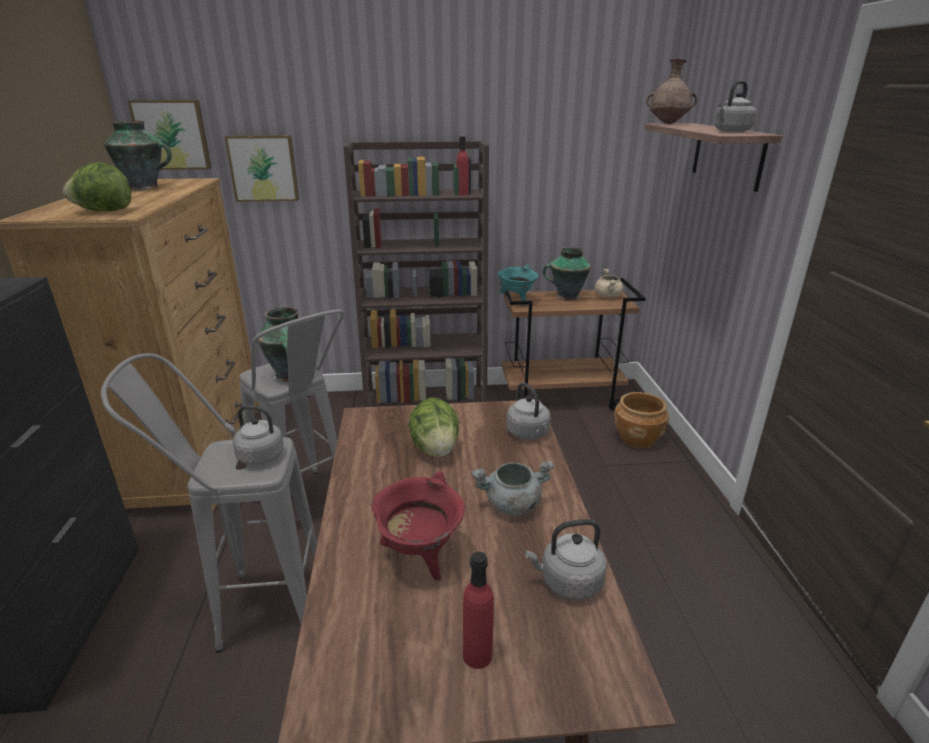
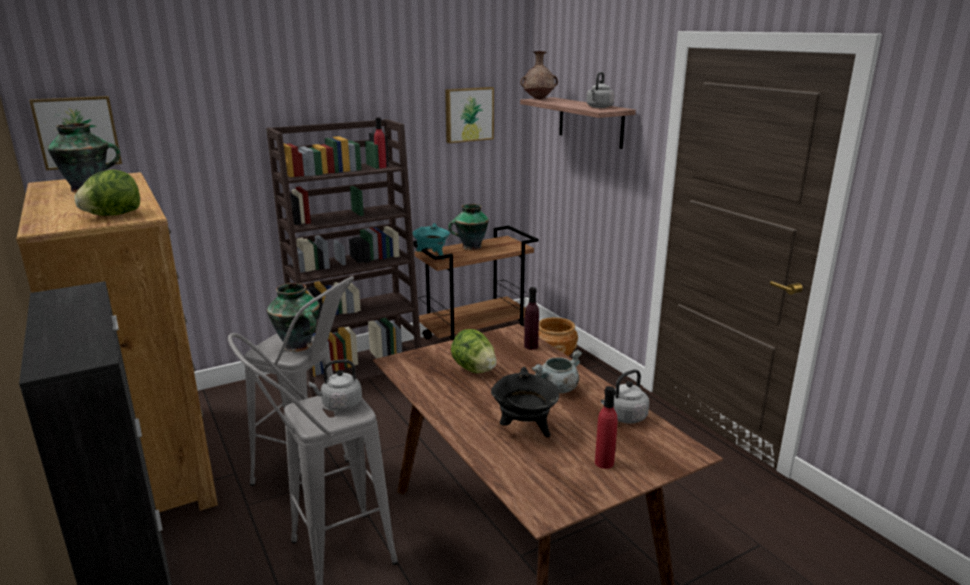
camera: 25 degrees left, 5 degrees down
(264, 168) = (179, 158): picture -> picture (468, 114)
(420, 556) = (525, 429): red cooking pot -> black cooking pot
(529, 434) = (531, 346): grey kettle -> purple bottle
(608, 296) = (503, 242): beige cooking pot -> none

